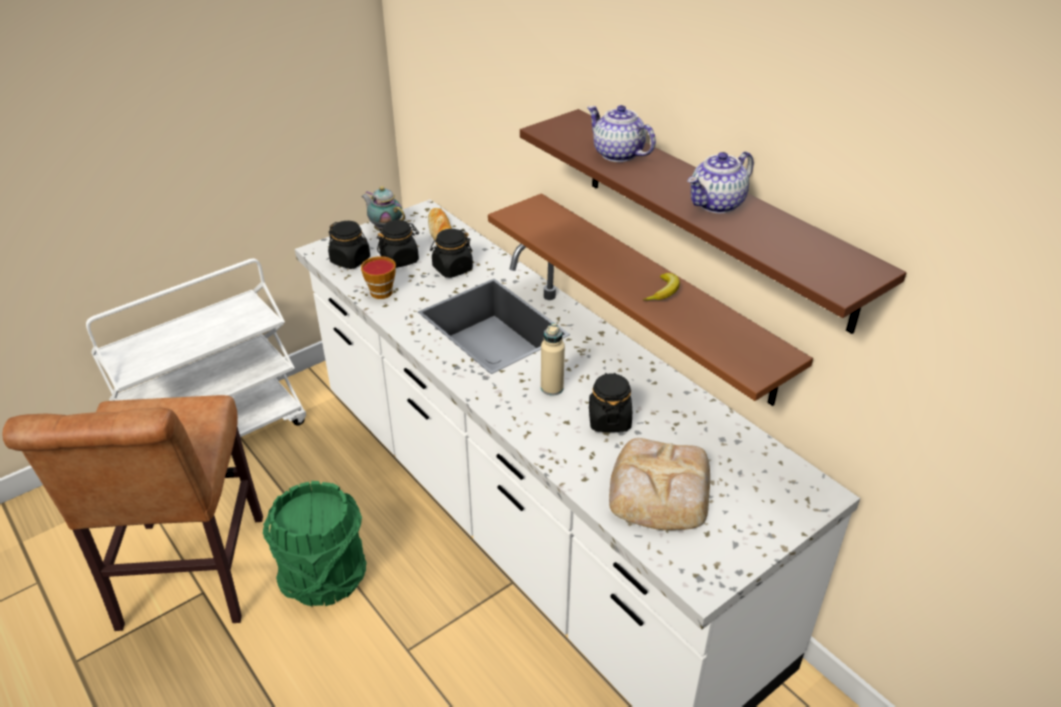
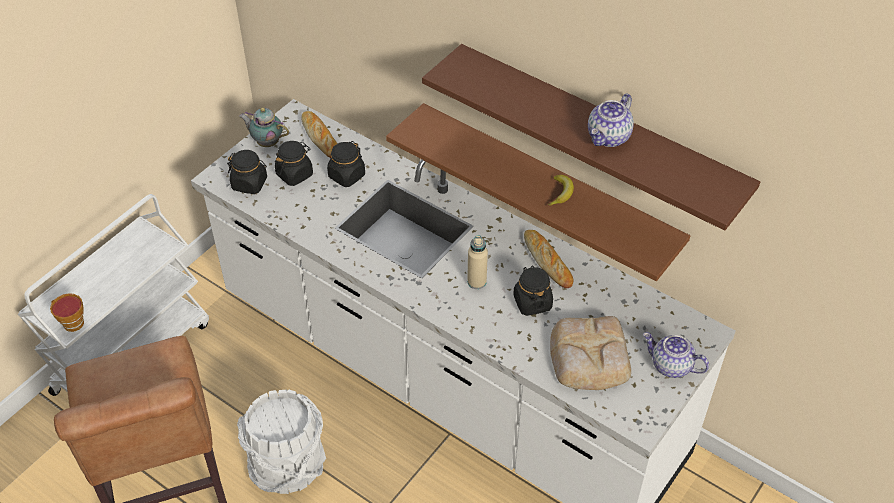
camera: 15 degrees left, 10 degrees up
(325, 577) = (288, 465): green bucket -> white bucket
(379, 291) = (291, 213): cup -> cup (71, 323)
(617, 154) = (513, 94): teapot -> teapot (670, 366)
(643, 382) = (547, 261): none -> bread

